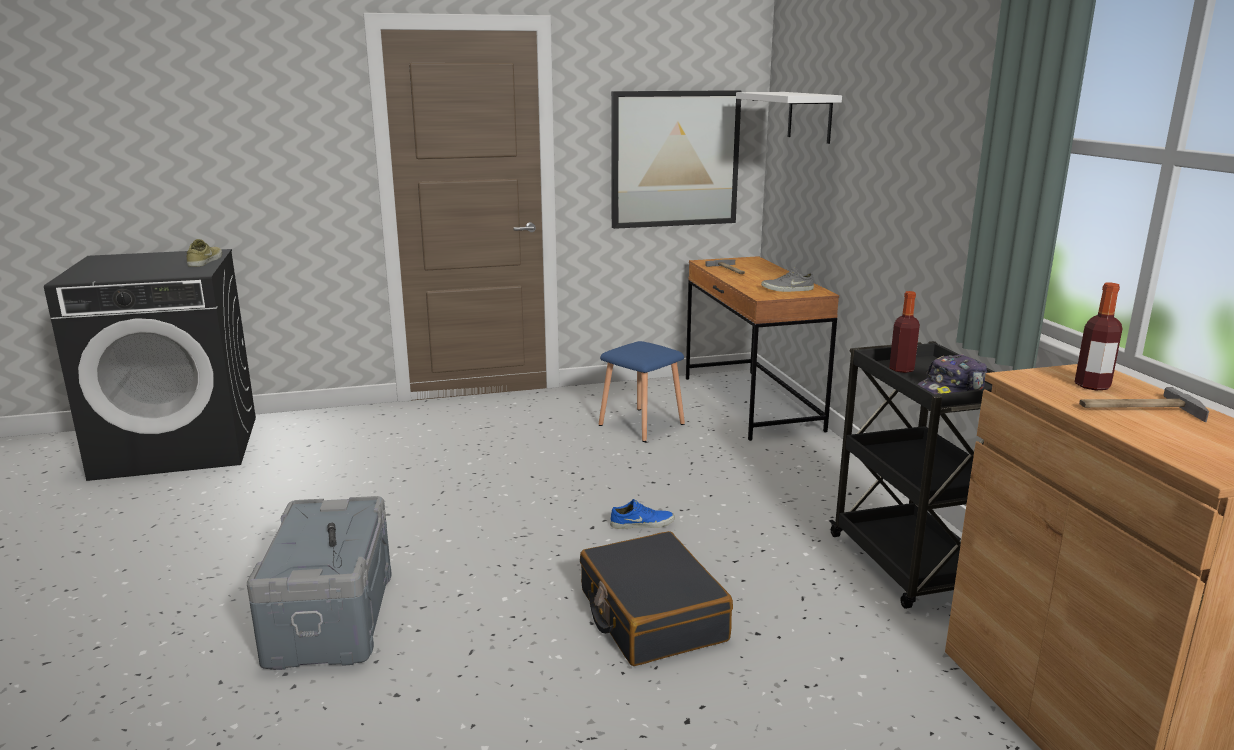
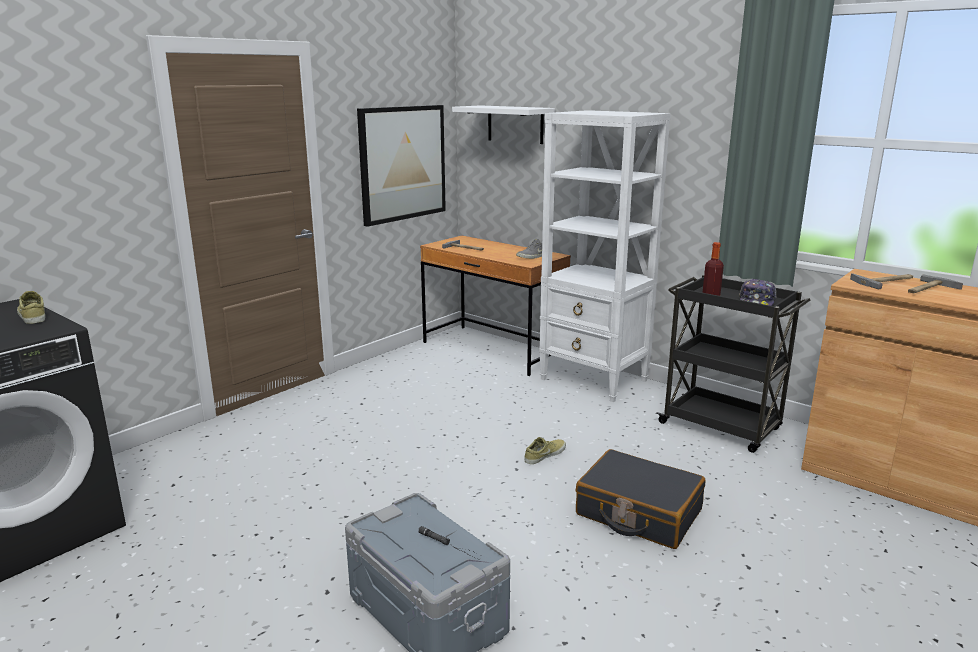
camera: 35 degrees left, 0 degrees up
(640, 424) = (440, 384): blue stool -> none
(642, 523) = (544, 454): blue shoe -> beige shoe
(822, 466) = (594, 380): none -> white bookcase
(1092, 386) = (885, 281): bottle -> hammer

